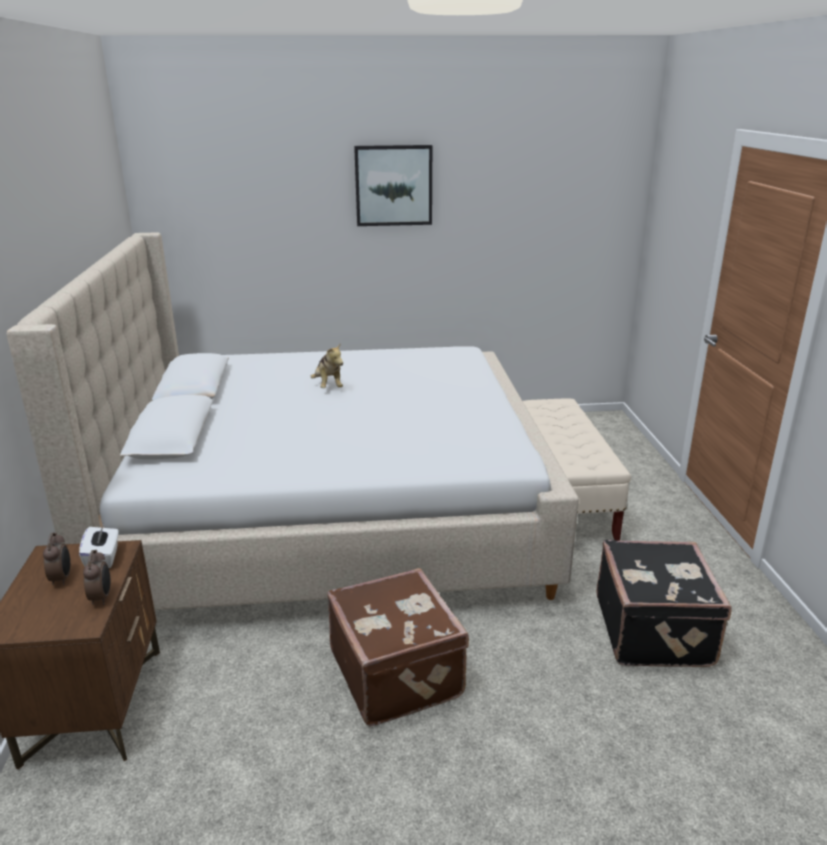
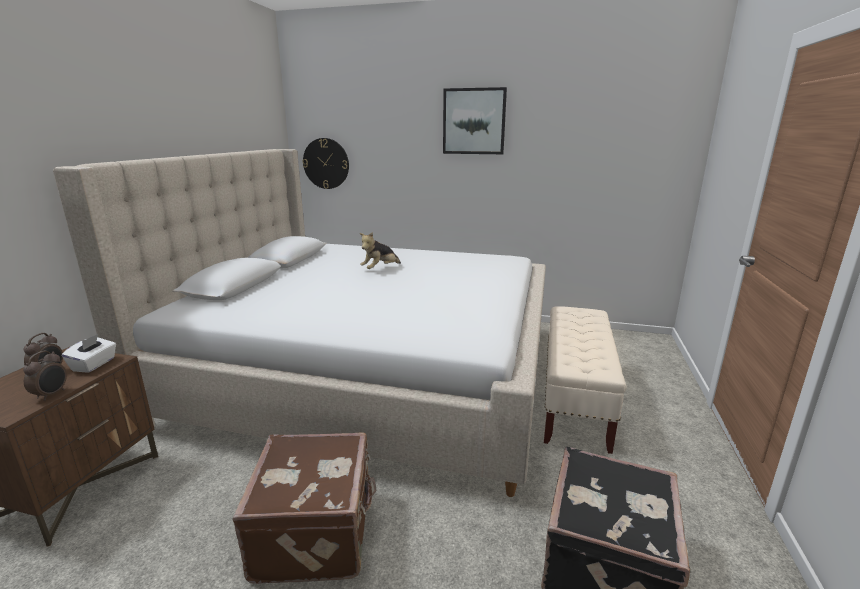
camera: 20 degrees right, 5 degrees down
(192, 245) = (326, 163): none -> wall clock
(328, 386) = (380, 269): plush toy -> plush toy turned 45 degrees clockwise

